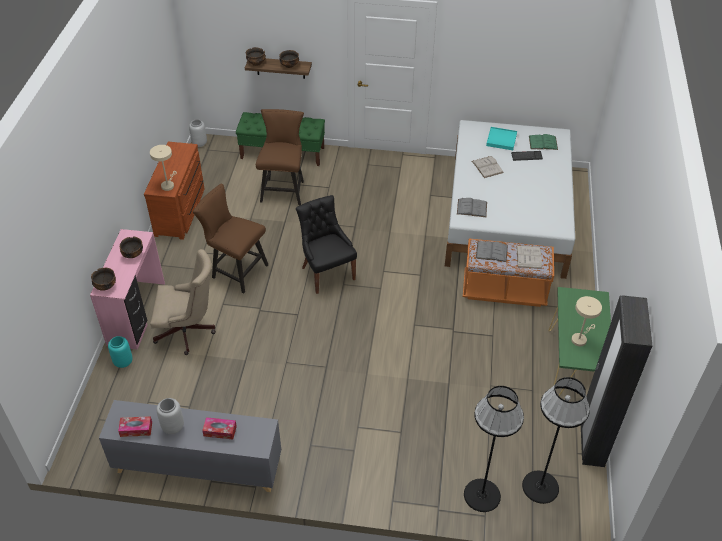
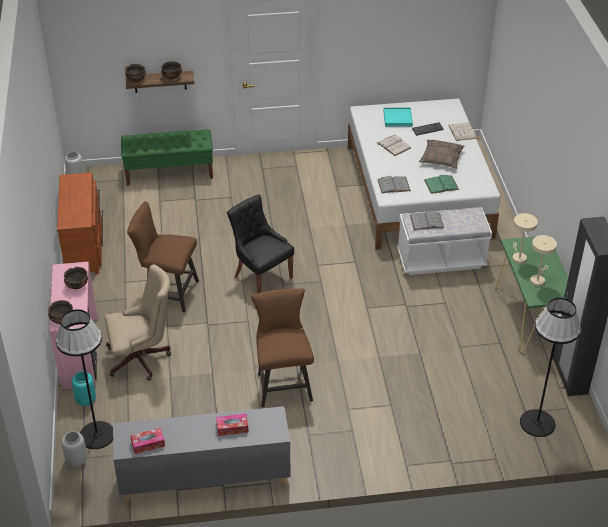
camera: 15 degrees left, 5 degrees down
(168, 185) = (79, 216): beige table lamp -> beige table lamp (518, 257)
(173, 426) = (184, 433): grey vase -> grey vase (76, 460)
(283, 189) = (185, 207): brown chair -> brown chair (283, 383)
(482, 495) = (487, 442): black floor lamp -> black floor lamp (97, 435)
(504, 290) = (441, 260): orange bench -> white bench
(529, 189) = (441, 158): none -> pillow
(529, 257) = (463, 219): white book -> white book (462, 132)
(543, 143) = (438, 114): green book -> green book (441, 184)

